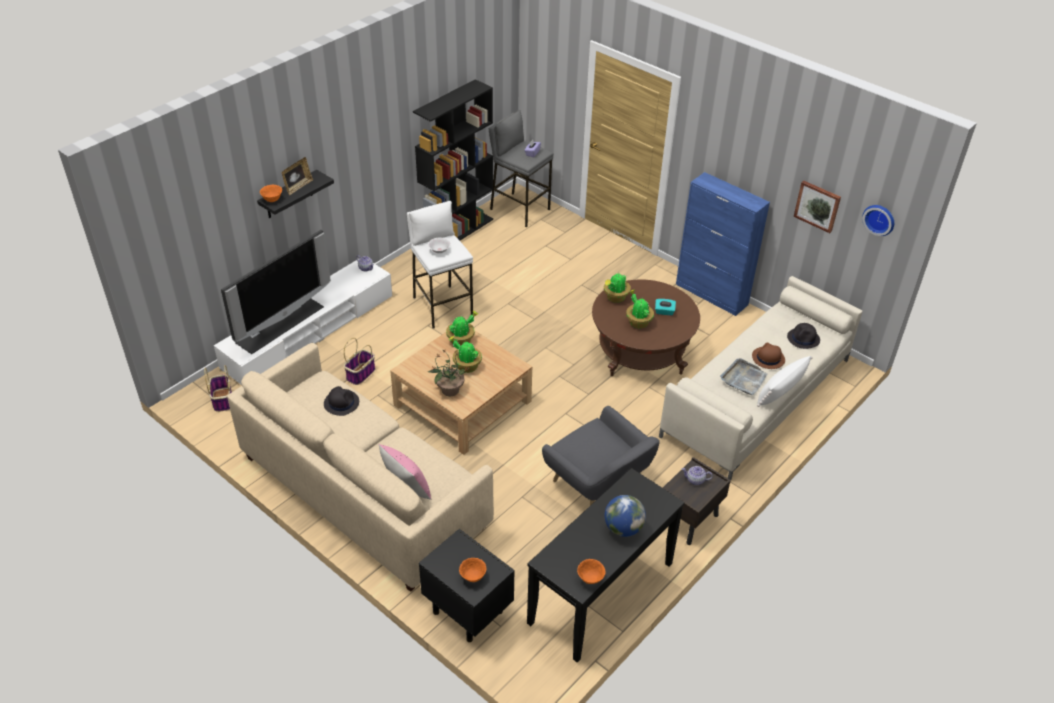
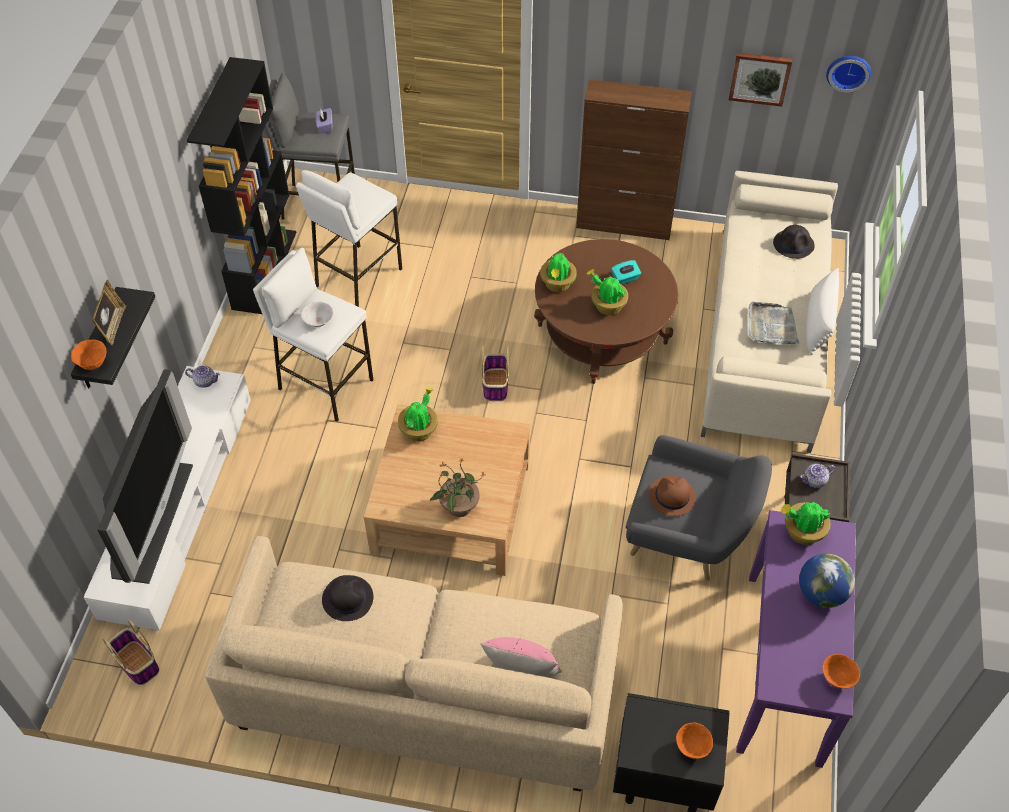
camera: 30 degrees left, 10 degrees up
(361, 373) = (294, 530): basket -> basket (495, 384)
(466, 366) = (453, 463): potted plant -> potted plant (801, 532)
(510, 257) = (358, 277): none -> white stool
(601, 593) = (784, 667): black console table -> purple console table
(712, 294) = (625, 224): blue cabinet -> brown cabinet
(768, 358) = (776, 287): brown hat -> brown hat (671, 496)

